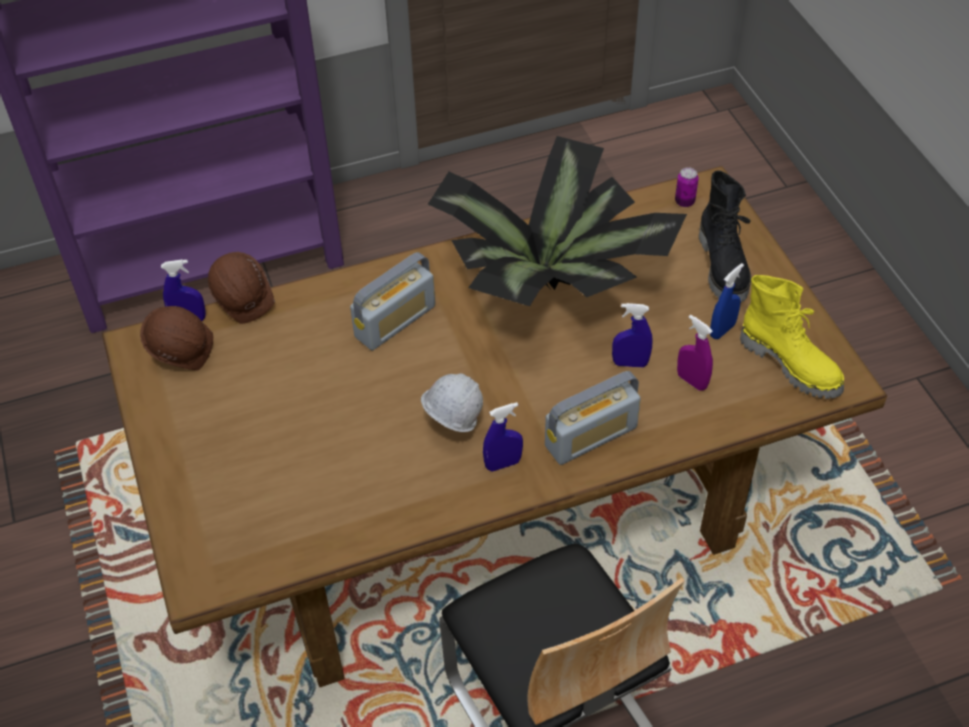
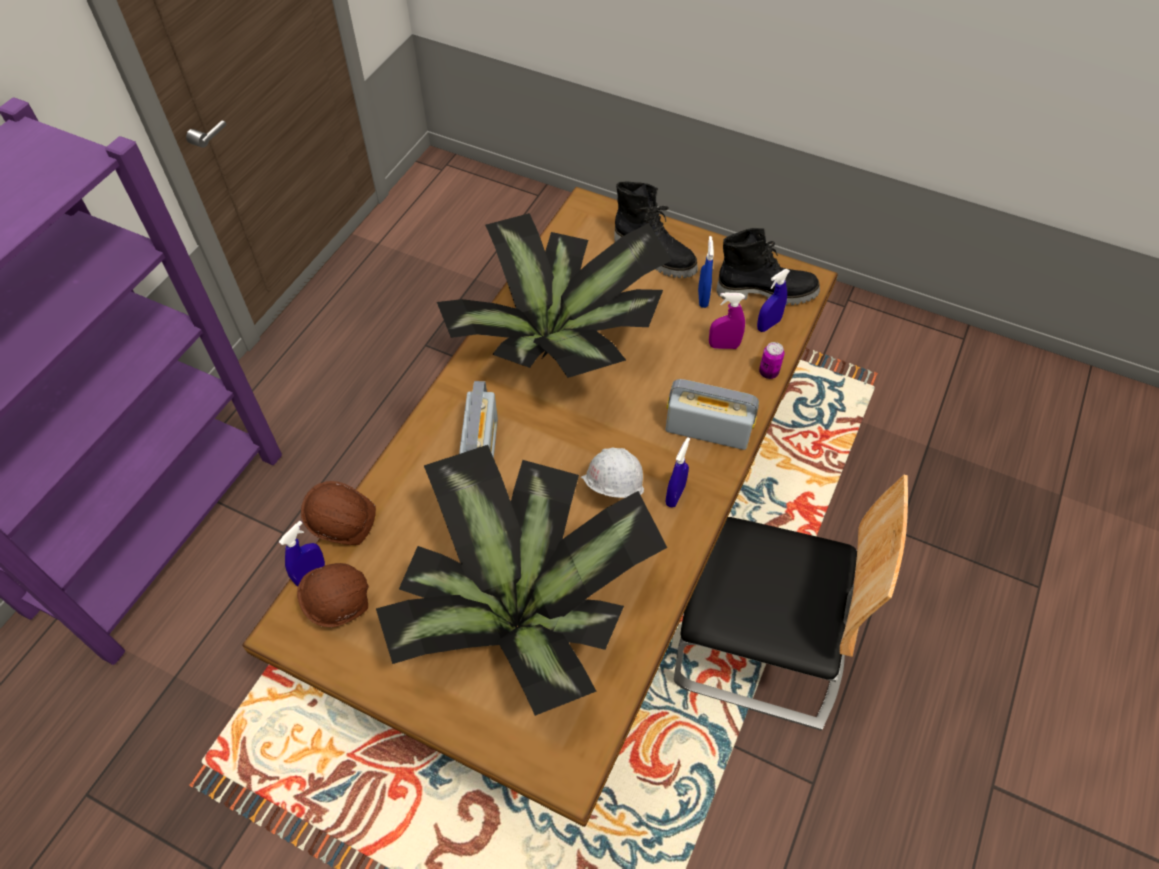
camera: 45 degrees left, 5 degrees up
(294, 454) = (523, 610): none -> potted plant
(591, 436) = (707, 431): radio -> radio turned 90 degrees counterclockwise
(630, 363) = (673, 362): blue spray bottle -> blue spray bottle (768, 325)
(684, 201) = (581, 226): can -> can (768, 372)
(791, 364) = (766, 291): yellow boot -> black boot

